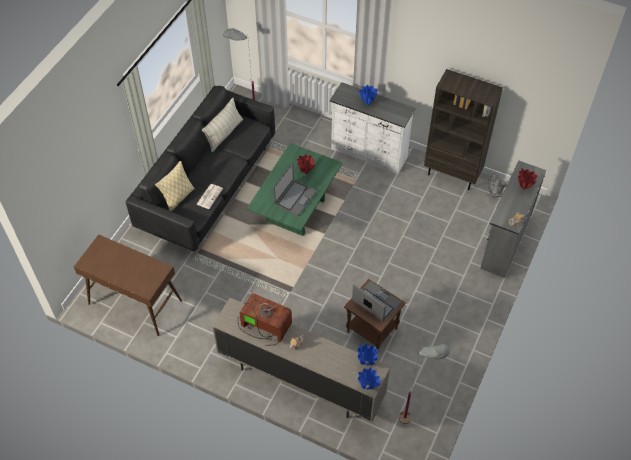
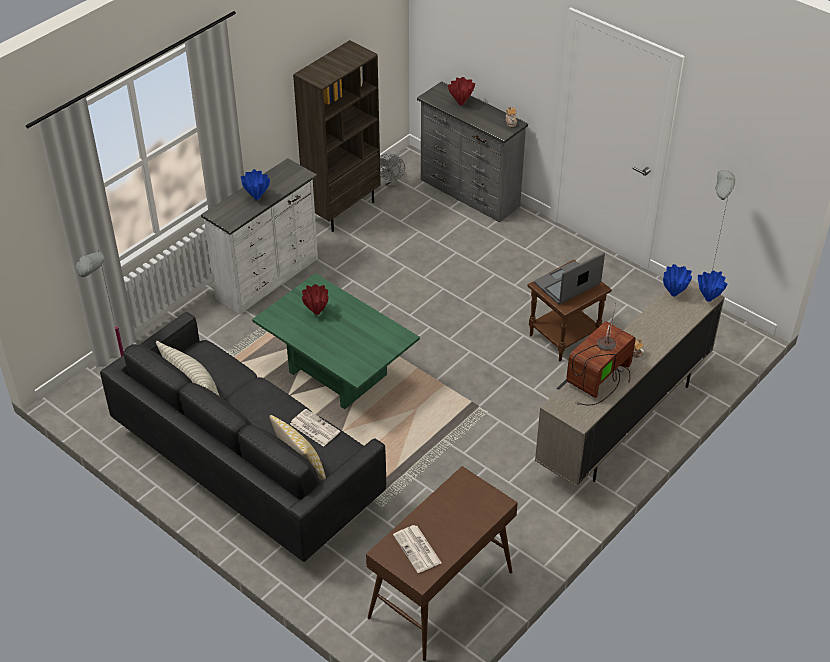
camera: 75 degrees left, 10 degrees down
(105, 257) = (418, 549): none -> newspaper
(295, 198) = (360, 332): laptop -> none

